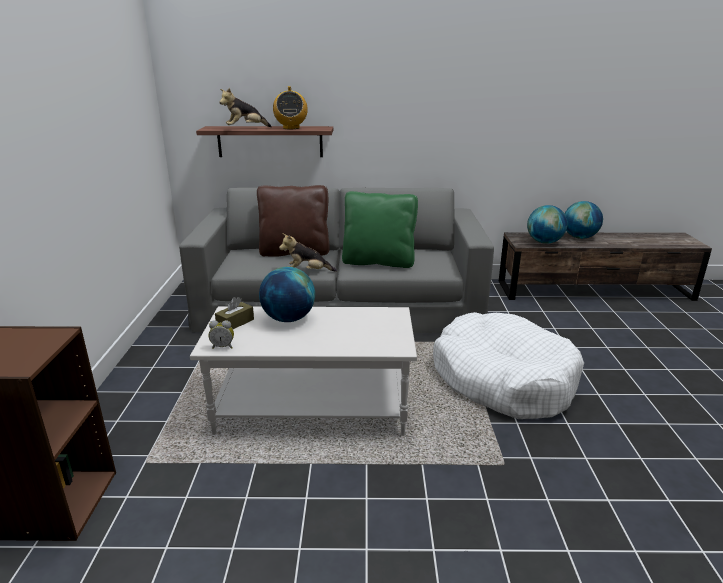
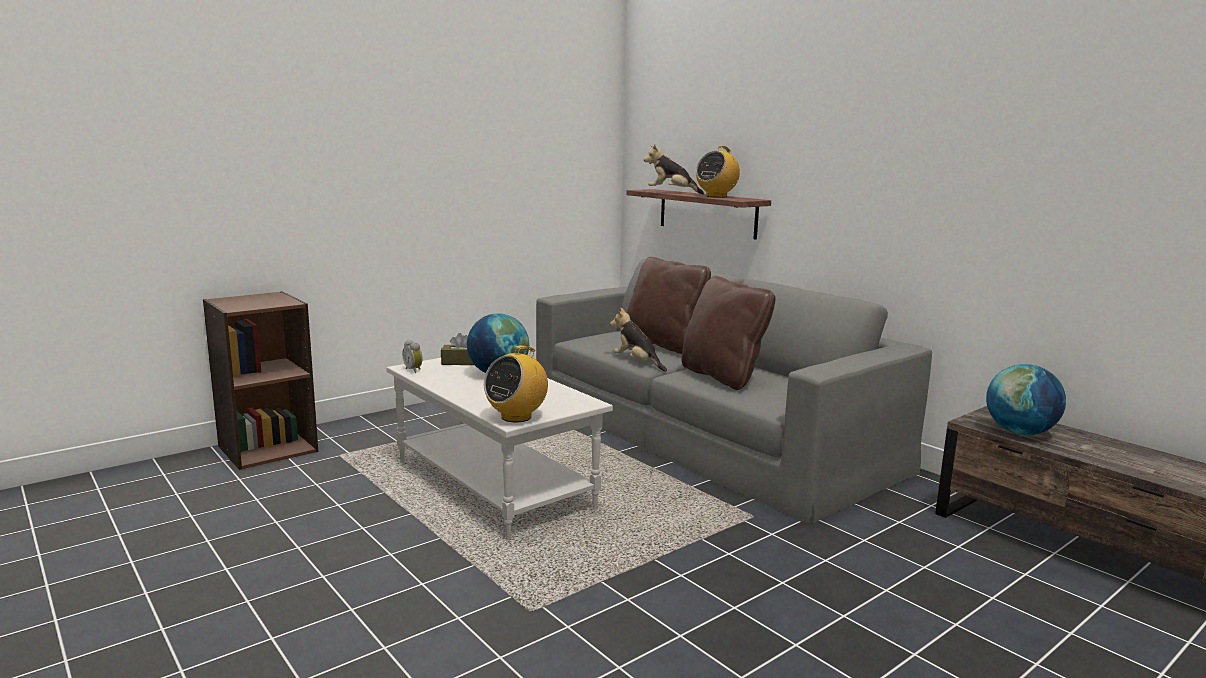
camera: 50 degrees right, 10 degrees down
(378, 262) = (722, 376): green pillow -> brown pillow
(393, 343) = (516, 417): none -> radio
(503, 379) = (711, 565): white dog bed -> none
(579, 237) = (1114, 449): globe -> none

